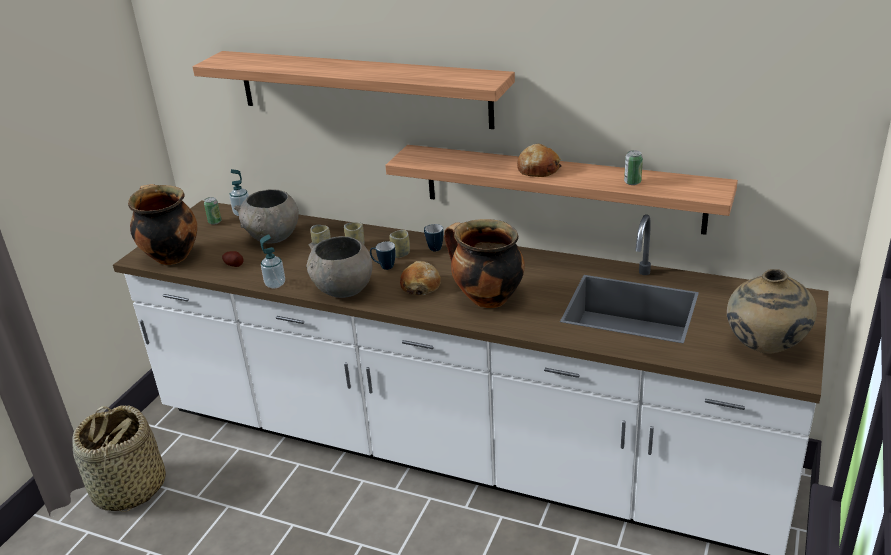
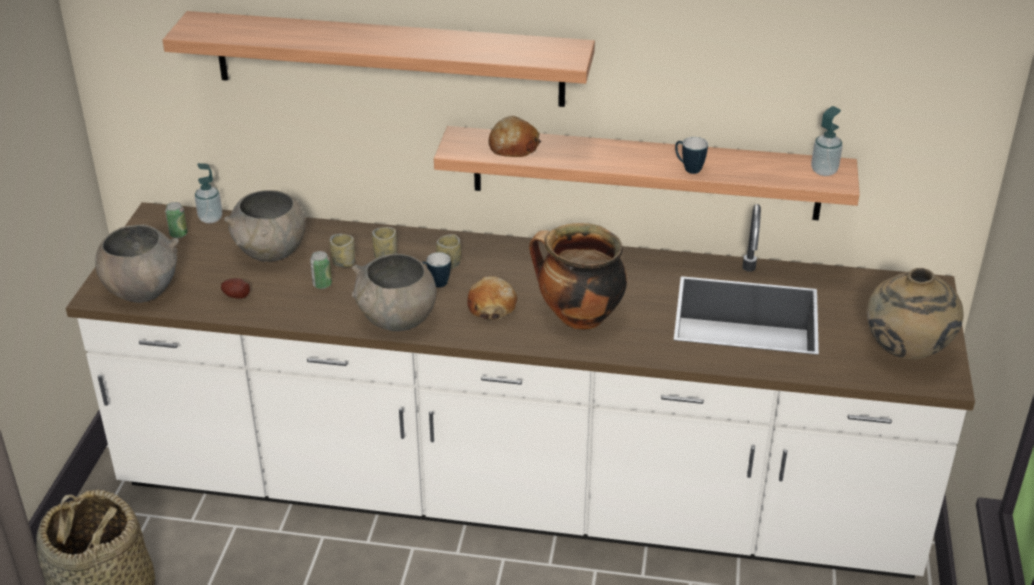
camera: 15 degrees left, 5 degrees up
(170, 256) = (142, 290): cooking pot -> grey bowl
(275, 284) = (305, 319): soap dispenser -> soap dispenser (824, 171)
(433, 247) = (486, 252): mug -> mug (688, 169)
(538, 169) = (626, 156): bread -> bread (513, 146)
(632, 182) = (742, 169): can -> can (322, 284)

